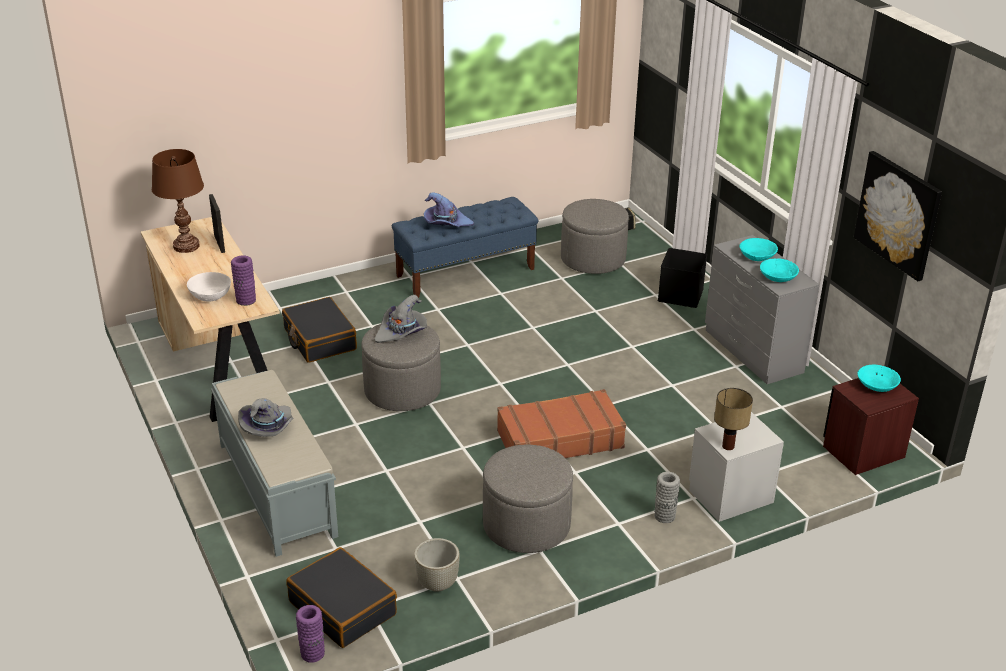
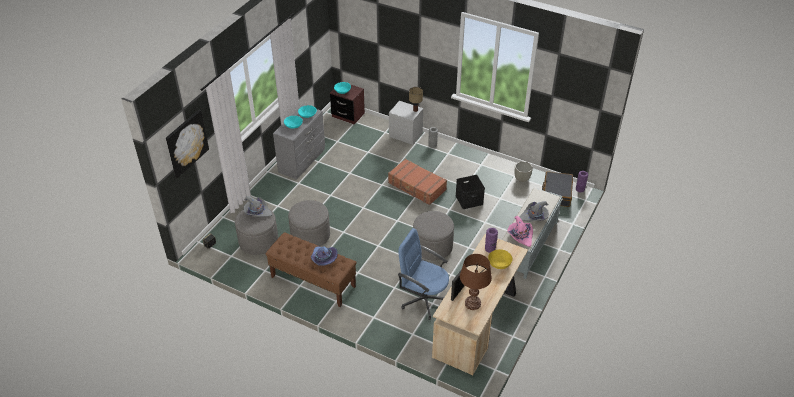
camera: 125 degrees left, 10 degrees up
(210, 295) = (499, 263): white bowl -> yellow bowl
(253, 390) = (520, 236): none -> pink hat
(319, 339) = (424, 299): black suitcase -> blue office chair
(402, 332) = (429, 225): grey hat -> grey hat (257, 212)
(466, 272) = (313, 281): blue bench -> brown bench
(526, 525) = (472, 173): grey ottoman -> grey ottoman (310, 235)
(680, 294) = (269, 198): black storage box -> black storage box (469, 200)
(898, 214) = (304, 46): picture -> picture (186, 143)

